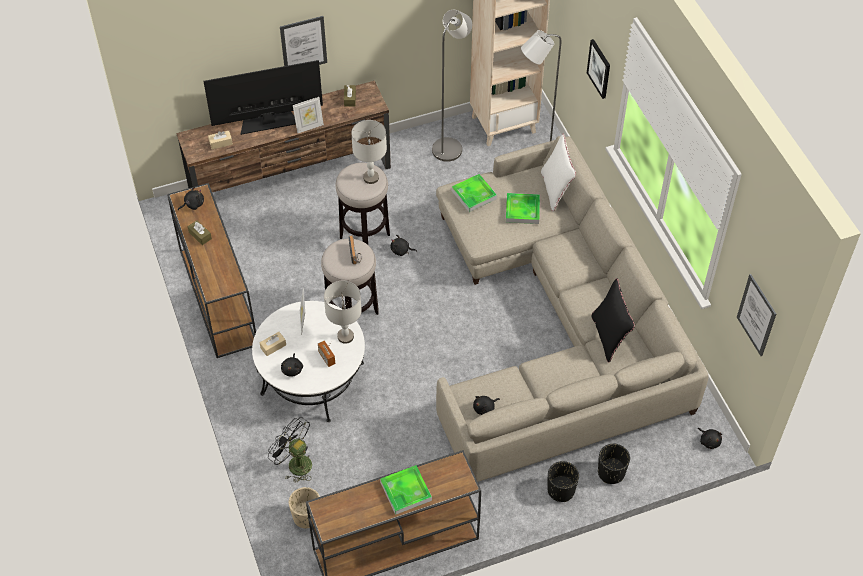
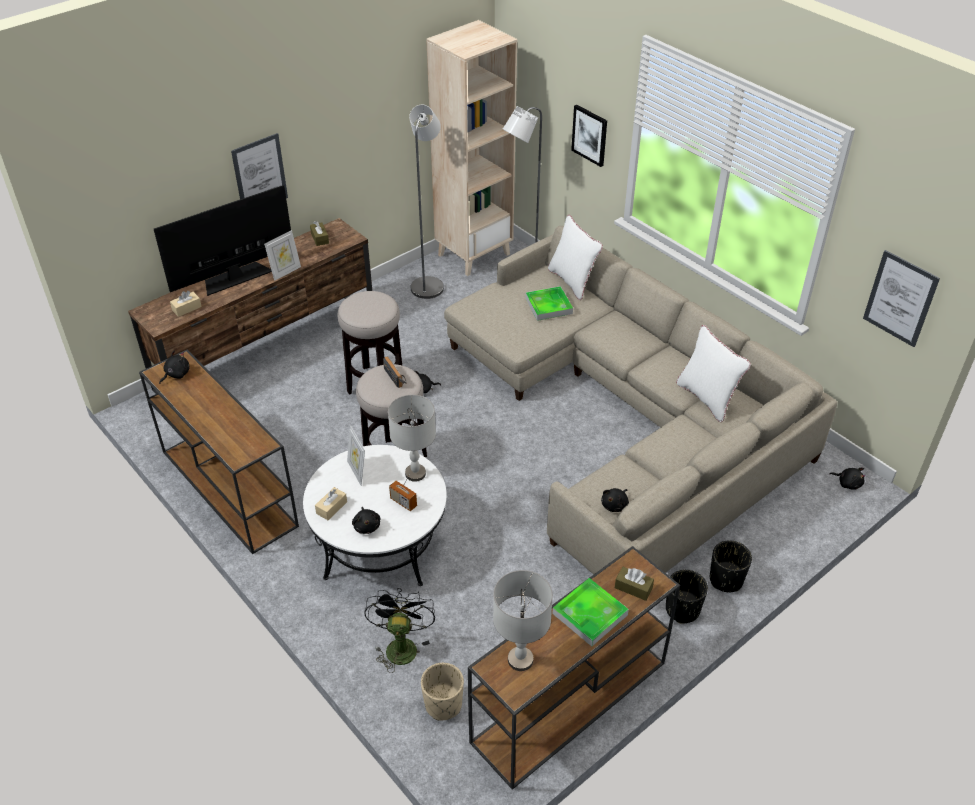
camera: 20 degrees left, 10 degrees down
(200, 235) = (197, 403): brown tissue box -> brown tissue box (633, 588)
(295, 463) = (400, 645): black fan -> black fan turned 75 degrees clockwise
(371, 178) = (378, 302): grey table lamp -> grey table lamp (520, 660)
(474, 195) = (489, 304): tray -> none
(609, 337) = (707, 398): black pillow -> white pillow
(611, 473) = (768, 545): black planter -> black planter (682, 610)

